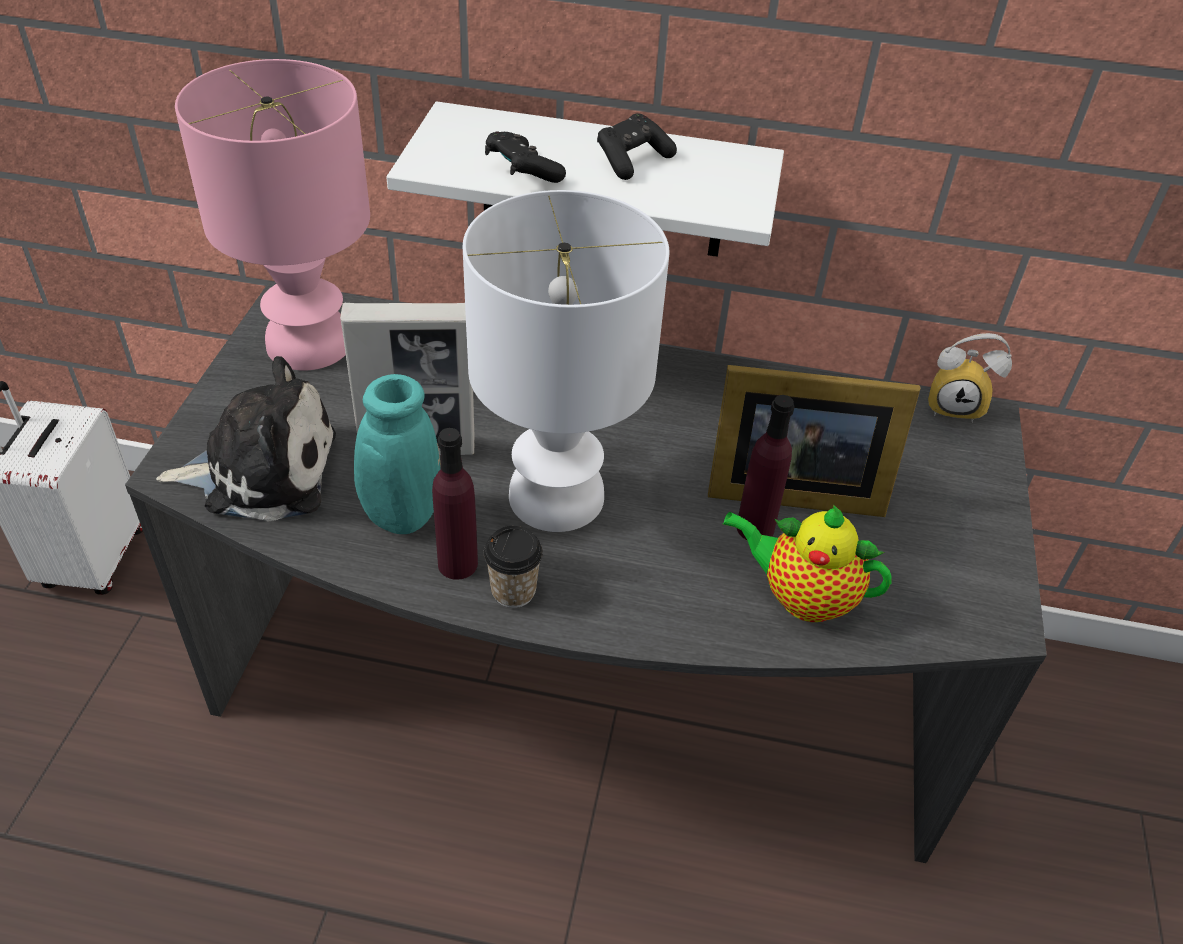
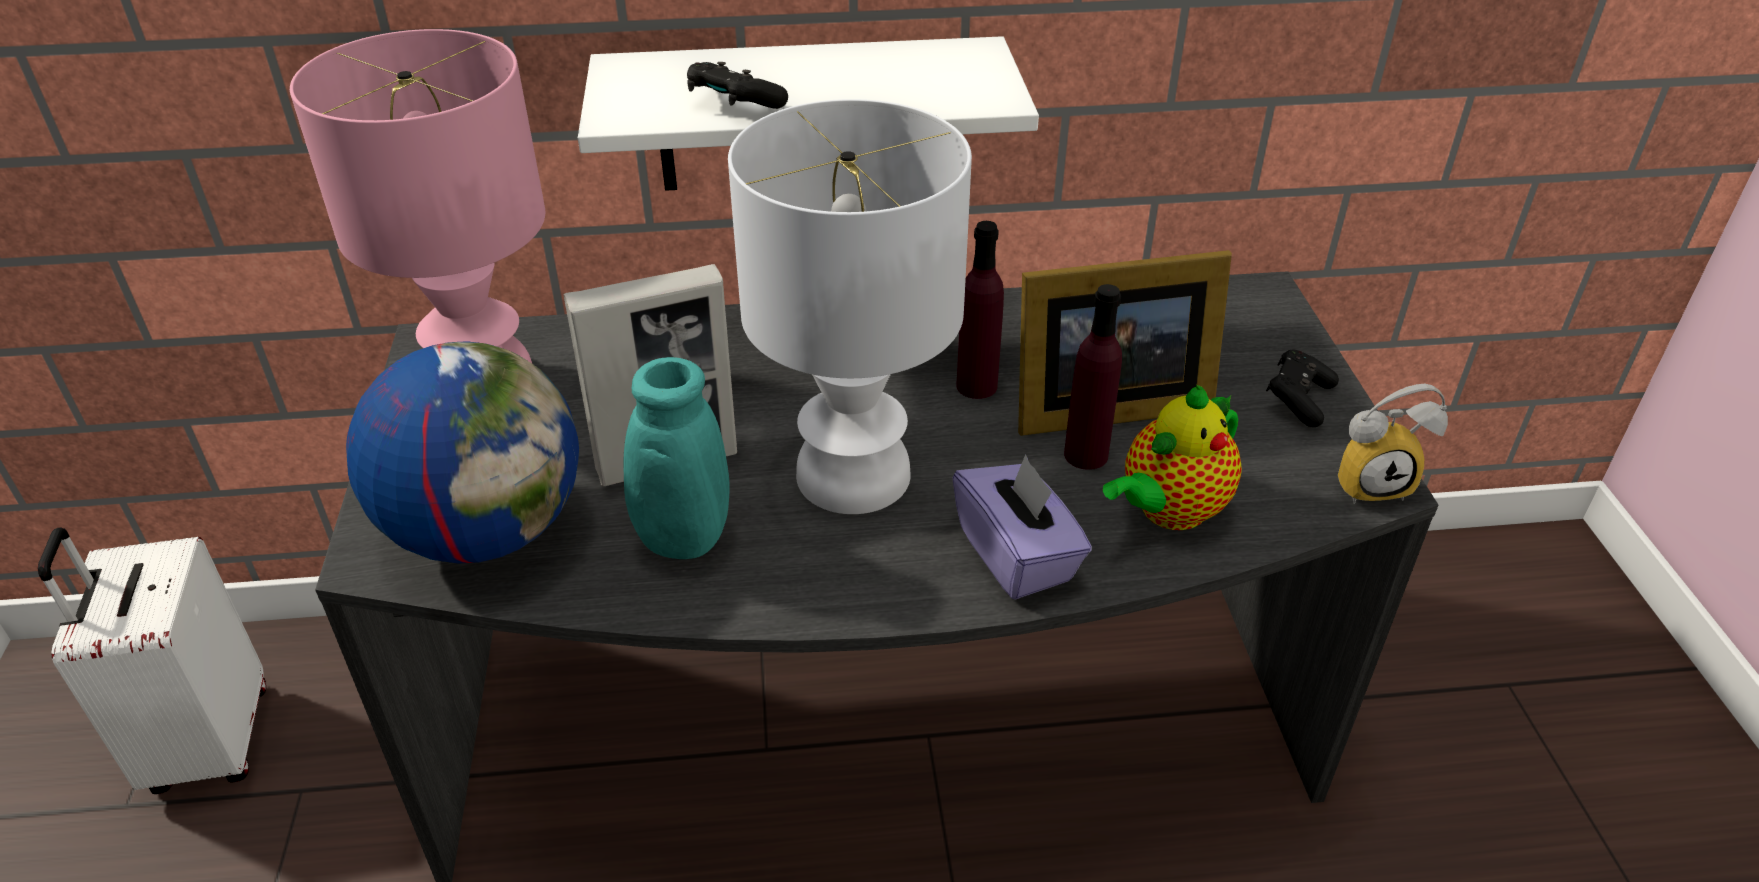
camera: 15 degrees left, 5 degrees down
(262, 470) = (487, 531): plush toy -> globe
(458, 564) = (774, 574): purple bottle -> purple bottle (976, 386)
(513, 591) = (853, 586): cup -> none
(632, 160) = (849, 73): black game controller -> black game controller (1298, 400)
(656, 601) = (1017, 555): none -> purple tissue box
(801, 597) = (1168, 511): teapot -> teapot turned 45 degrees counterclockwise
(956, 406) = (1229, 287): alarm clock -> alarm clock (1371, 482)

